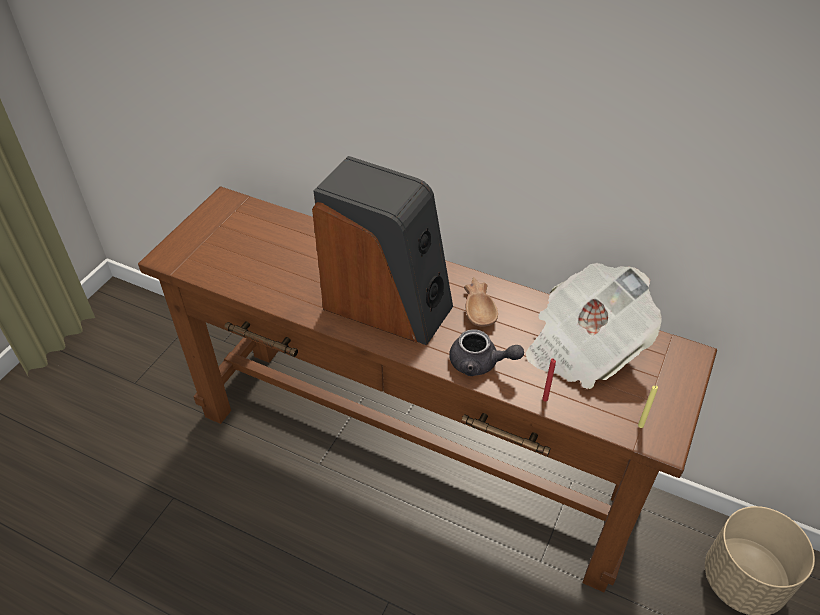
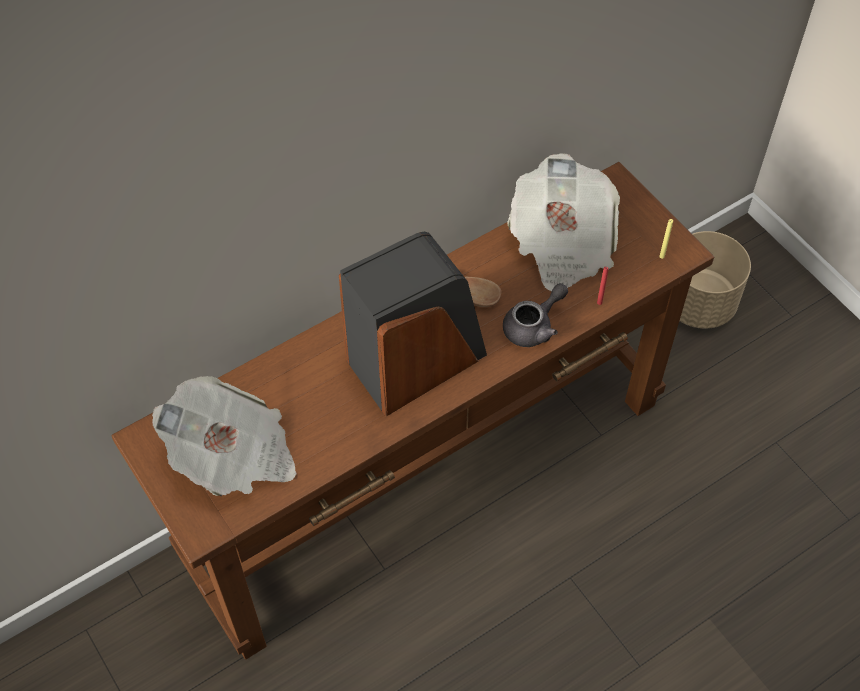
camera: 60 degrees left, 10 degrees up
(236, 246) = (233, 456): none -> newspaper

